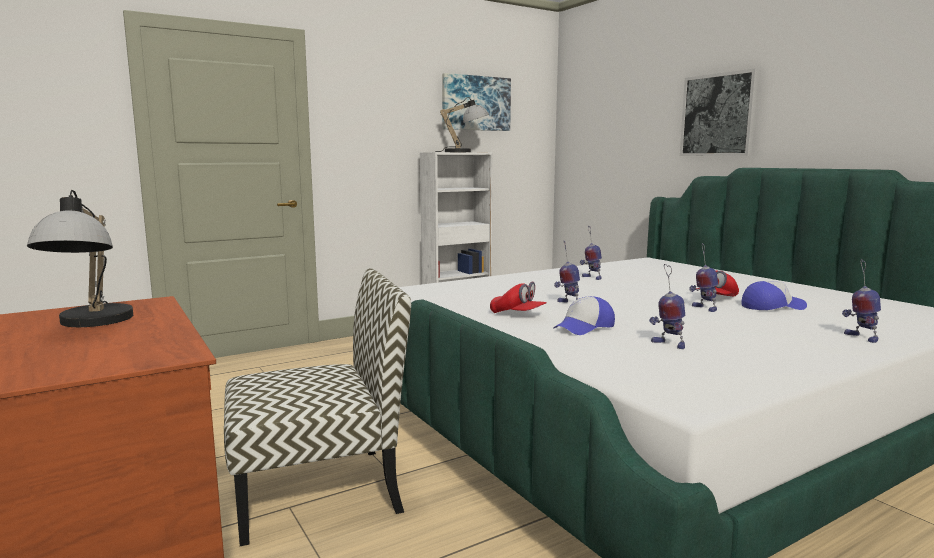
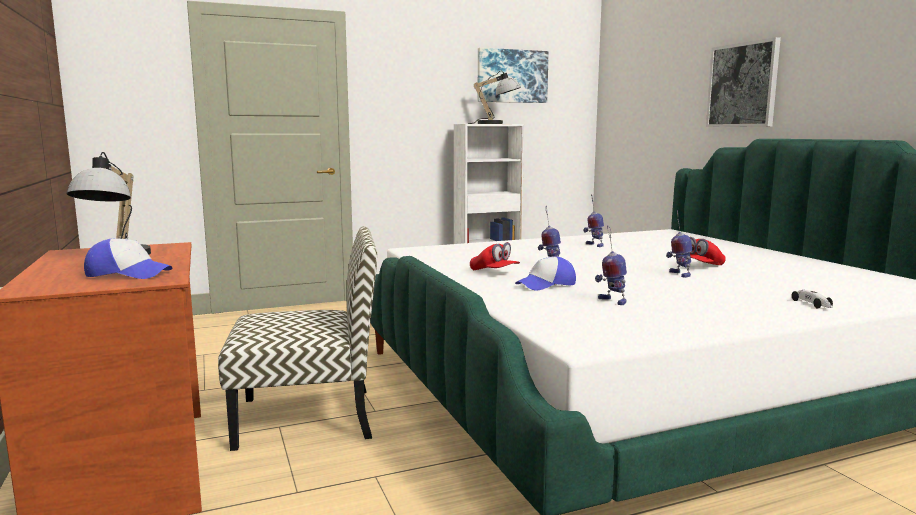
camera: 10 degrees right, 0 degrees up
(772, 307) = (751, 275): cap -> cap (128, 274)
(860, 337) = (812, 304): toy robot -> toy car

